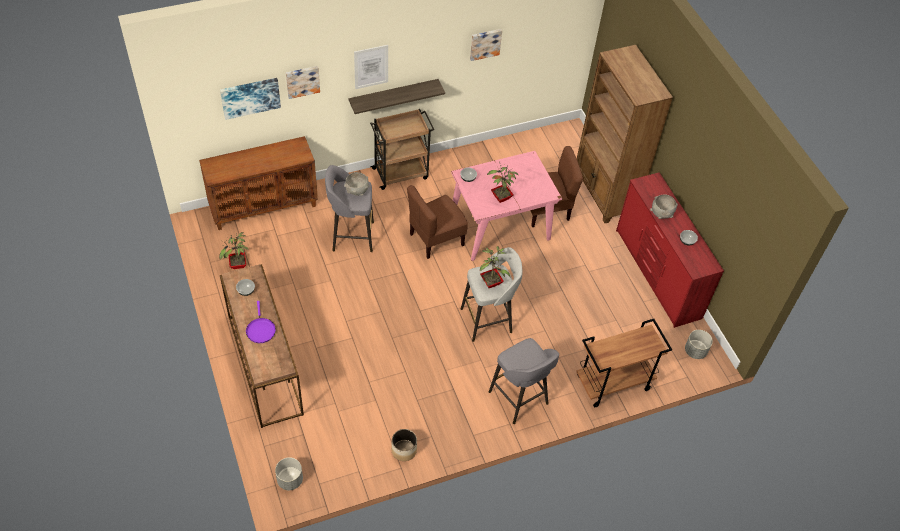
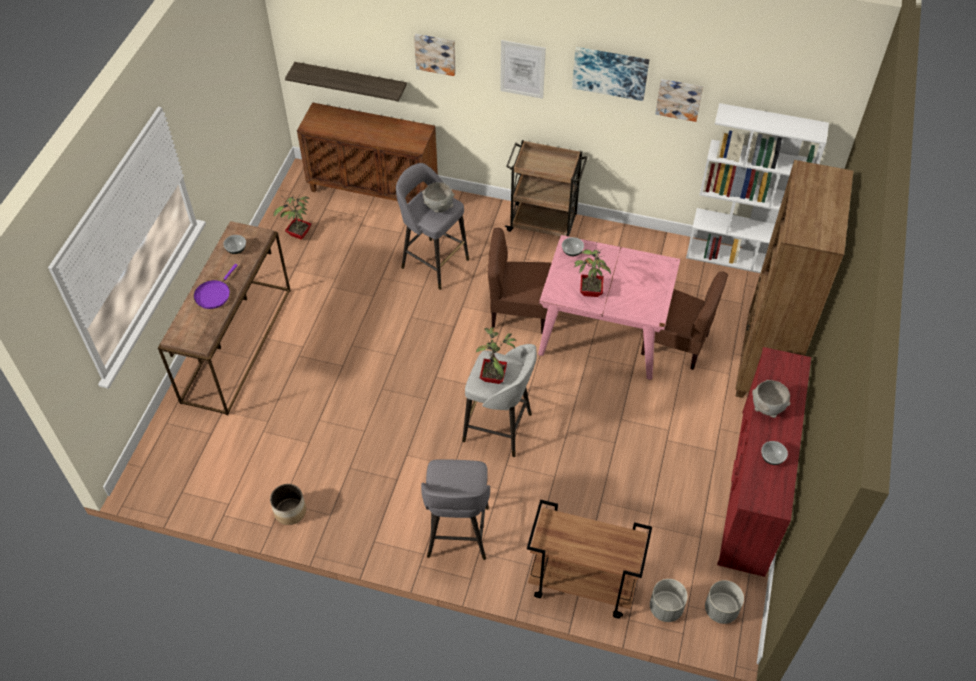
camera: 40 degrees right, 0 degrees up
(250, 97) = (373, 48): picture -> picture (610, 72)
(290, 480) = (159, 471): grey planter -> grey planter (665, 608)
(393, 96) = (550, 120): shelf -> shelf (351, 82)
(536, 137) = (736, 257): none -> white bookcase

